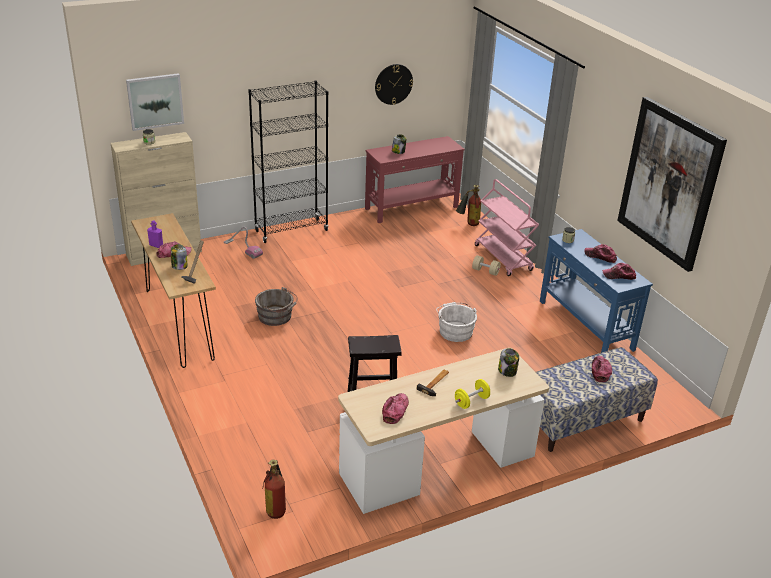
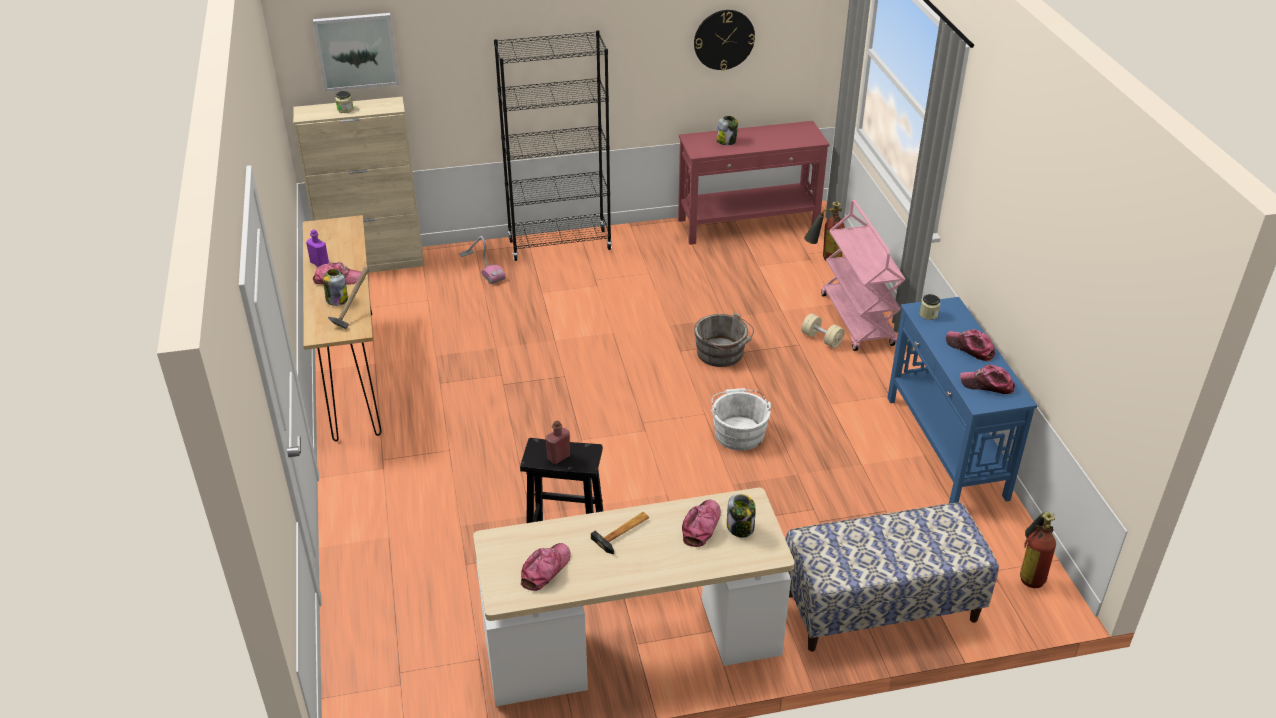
camera: 15 degrees right, 5 degrees up
(276, 317) = (489, 378): grey bucket -> grey bucket (722, 354)
(276, 506) = (380, 673): fire extinguisher -> fire extinguisher (1030, 572)
(373, 345) = (558, 457): none -> red bottle
(471, 401) = (664, 571): yellow dumbbell -> none
(600, 371) = (908, 539): cap -> cap (701, 526)
(669, 183) = (1070, 252): picture -> none

